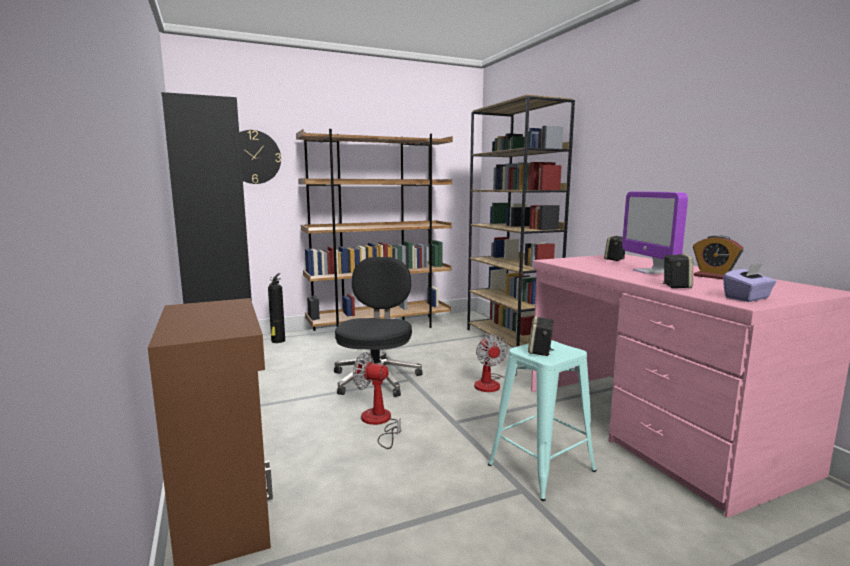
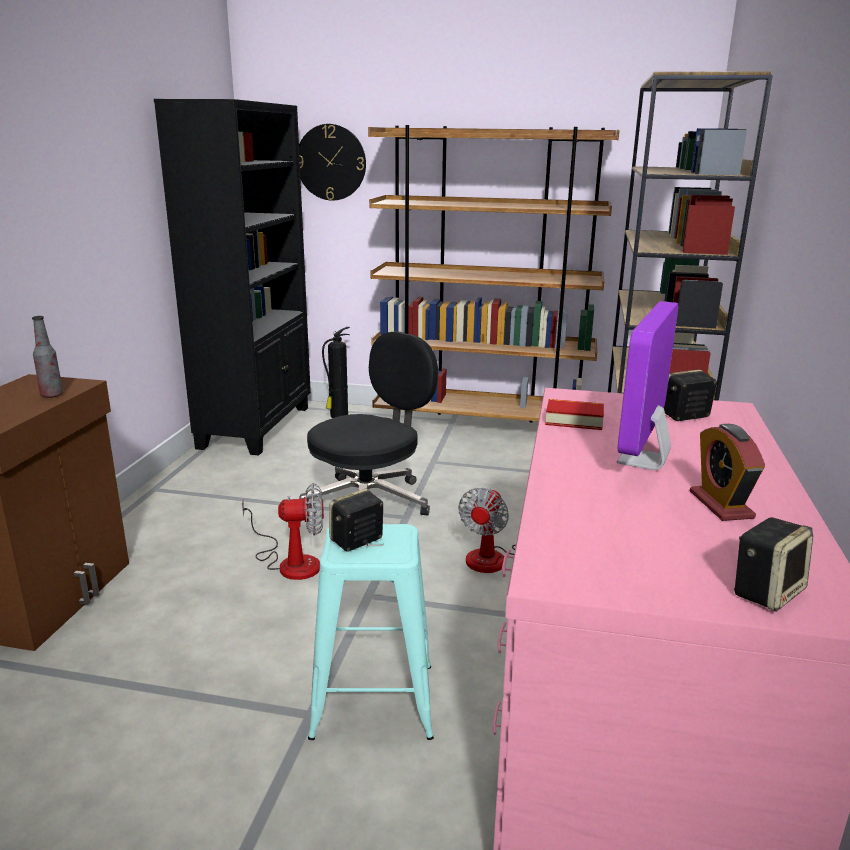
camera: 35 degrees right, 10 degrees up
(232, 310) = (52, 395): none -> bottle
(379, 422) = (290, 562): fan -> fan turned 120 degrees clockwise
(584, 266) = (574, 420): none -> book
(675, 286) = (568, 504): speaker -> speaker (766, 591)
(747, 298) = (592, 569): purple tissue box -> none

